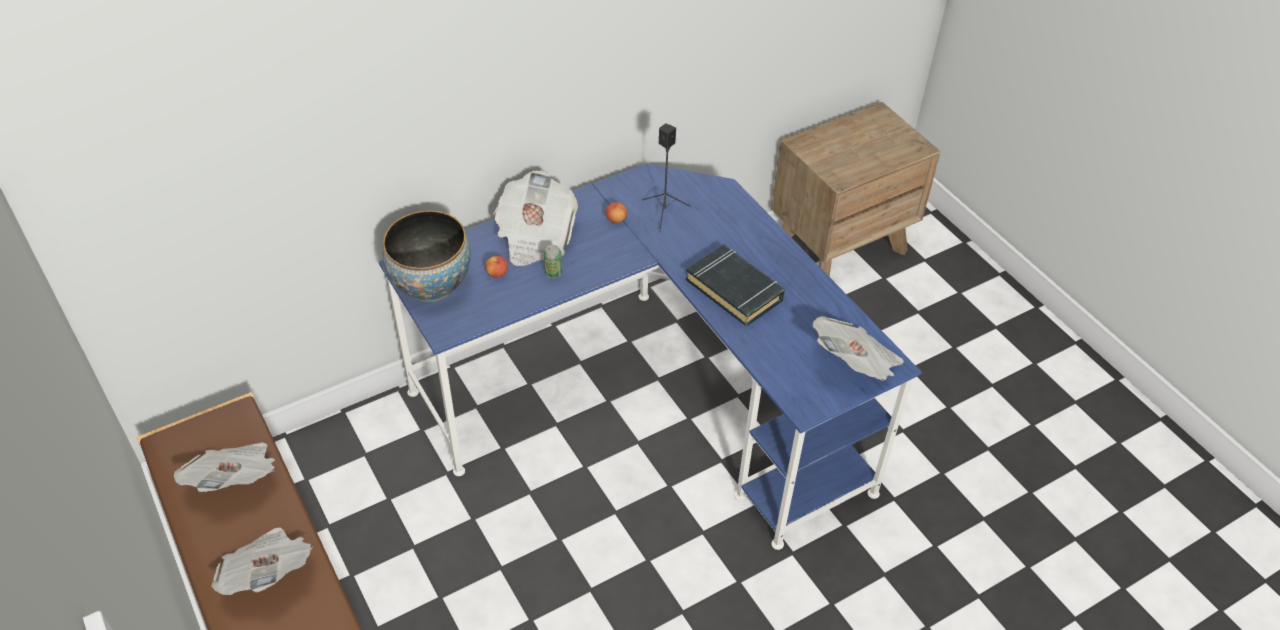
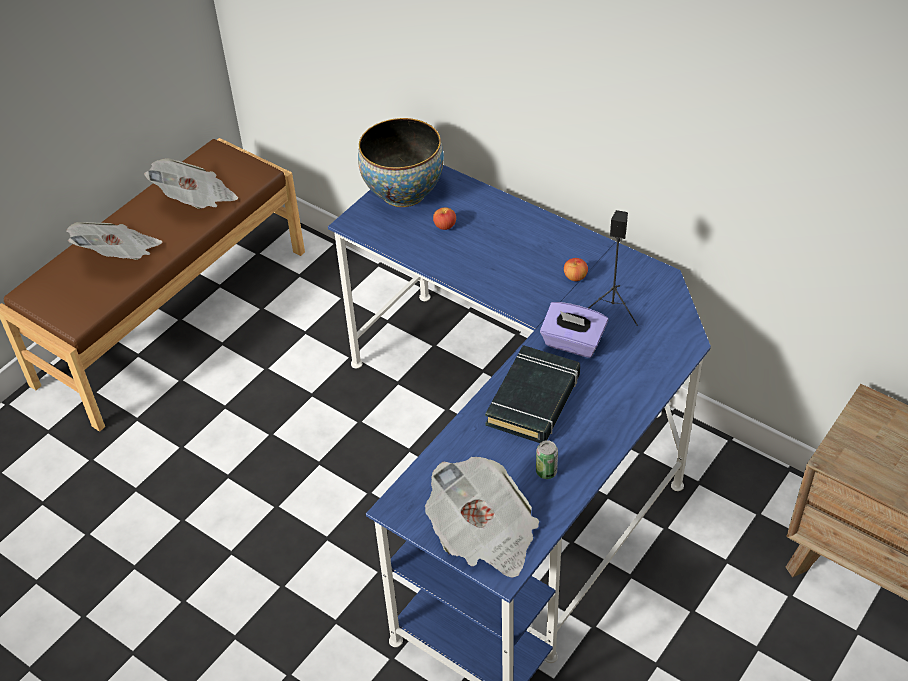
camera: 70 degrees right, 0 degrees up
(535, 237) = (509, 231): newspaper -> none
(553, 273) = (469, 261): can -> can (546, 472)
(687, 247) = (572, 343): none -> purple tissue box

